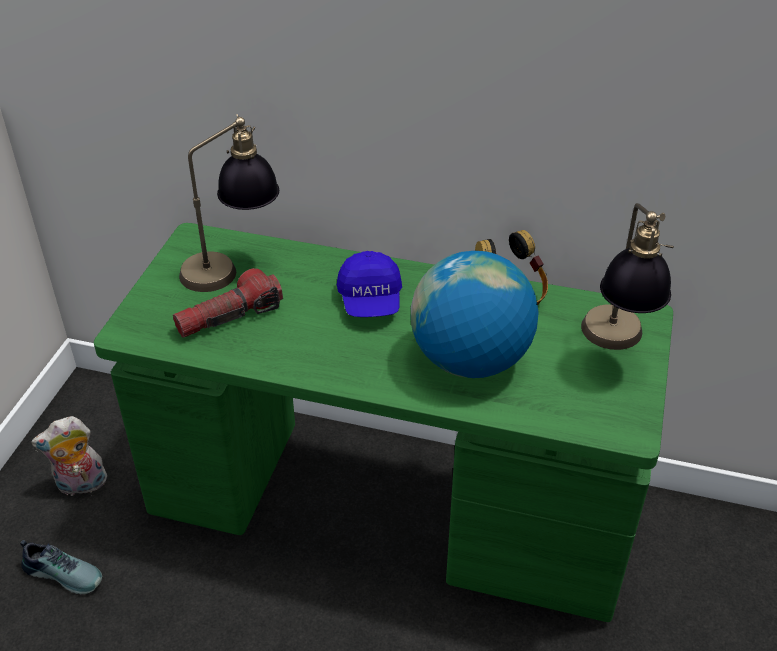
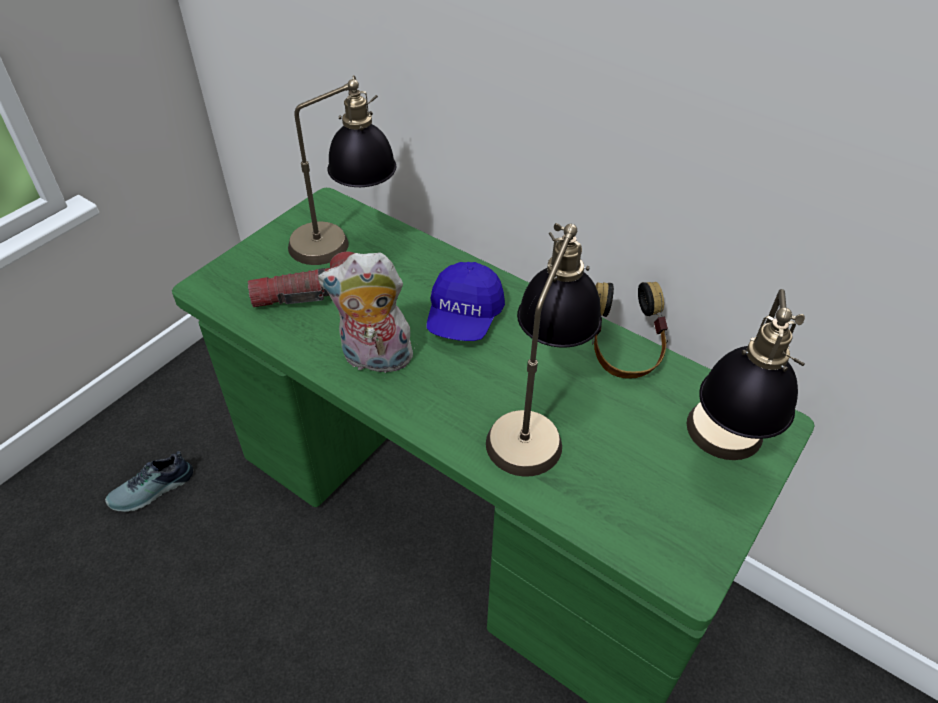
camera: 20 degrees right, 5 degrees up
(64, 572) = (153, 490): shoe -> shoe turned 105 degrees clockwise
(81, 486) = (205, 412): plush toy -> plush toy (374, 360)
(470, 360) = (536, 420): globe -> table lamp

